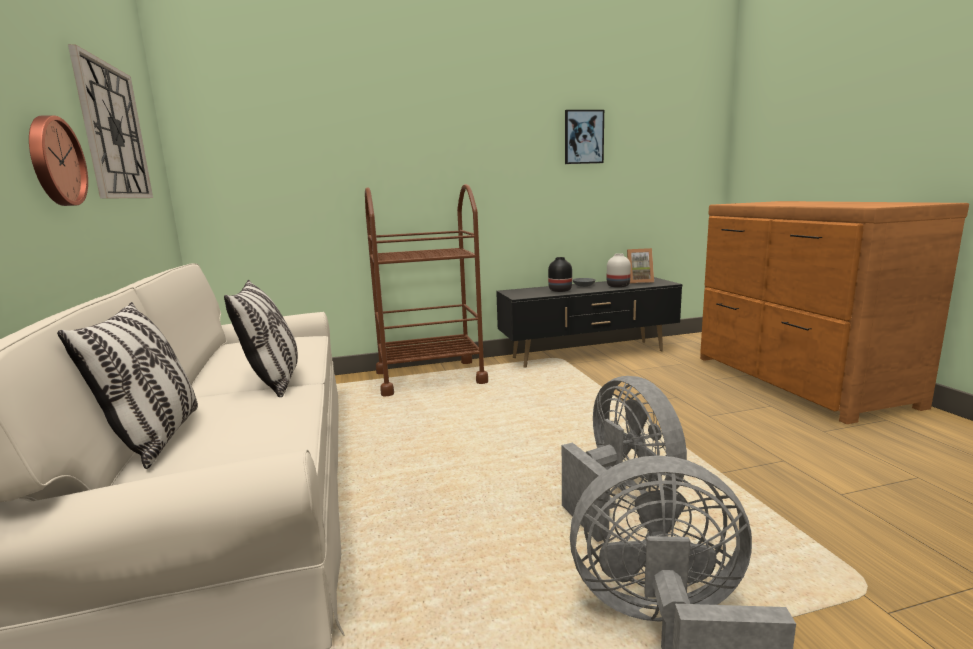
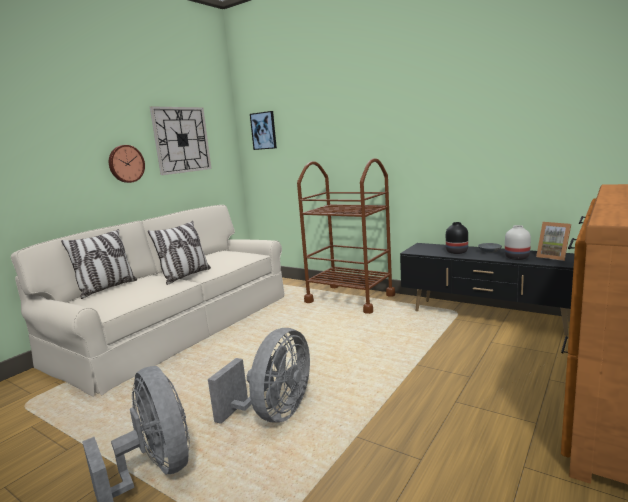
camera: 50 degrees right, 0 degrees up
(583, 137) = (507, 107): picture -> picture (264, 130)

